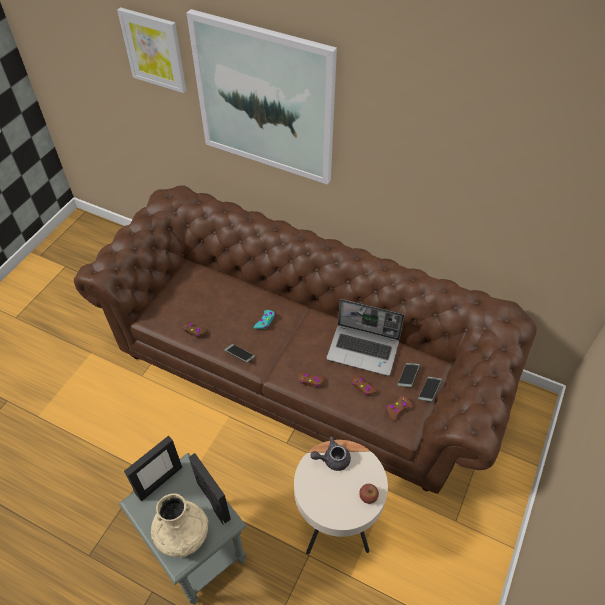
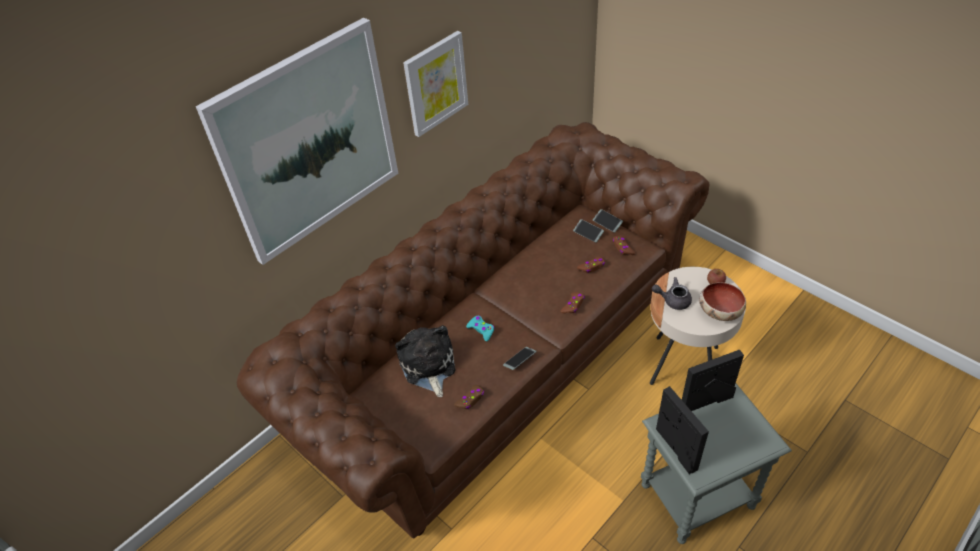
camera: 70 degrees left, 5 degrees down
(154, 50) = (156, 207): picture -> picture (435, 83)
(183, 535) = (741, 434): beige vase -> none
(220, 297) = (428, 366): none -> plush toy
(330, 504) = (719, 311): none -> bowl
(332, 459) = (672, 300): grey teapot -> grey teapot turned 90 degrees clockwise
(364, 350) = (547, 257): laptop -> none

